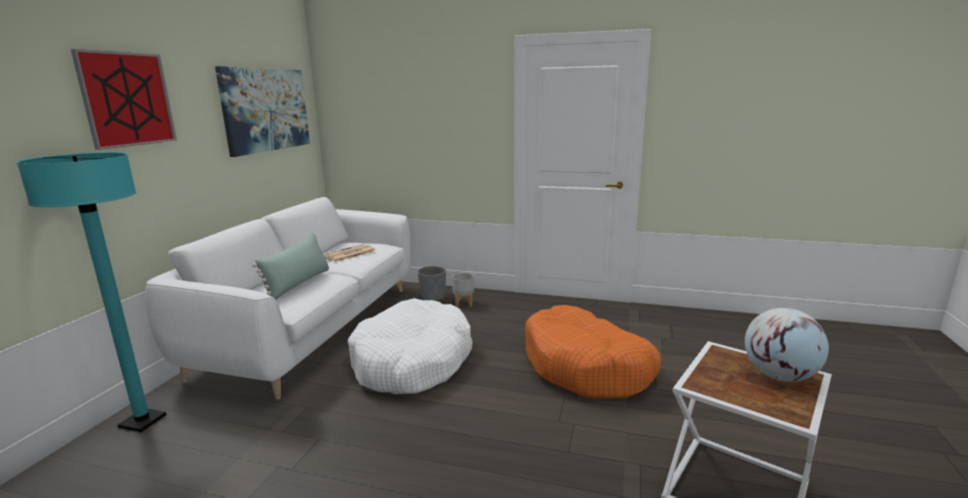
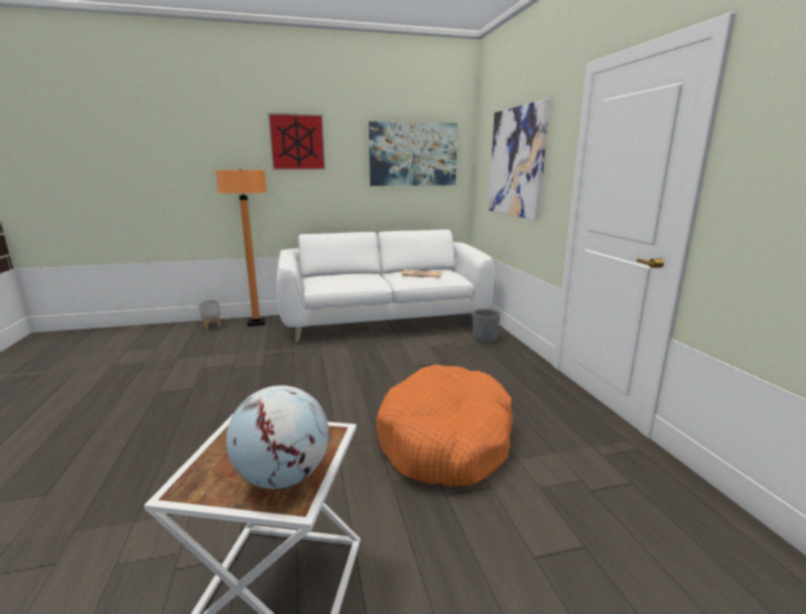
camera: 60 degrees right, 0 degrees up
(143, 421) = (256, 323): turquoise floor lamp -> orange floor lamp
(298, 284) = (354, 278): green pillow -> none
(412, 361) = (373, 362): white dog bed -> none
(416, 116) = (517, 162): none -> picture
(463, 303) = (492, 352): grey planter -> grey planter (212, 326)

